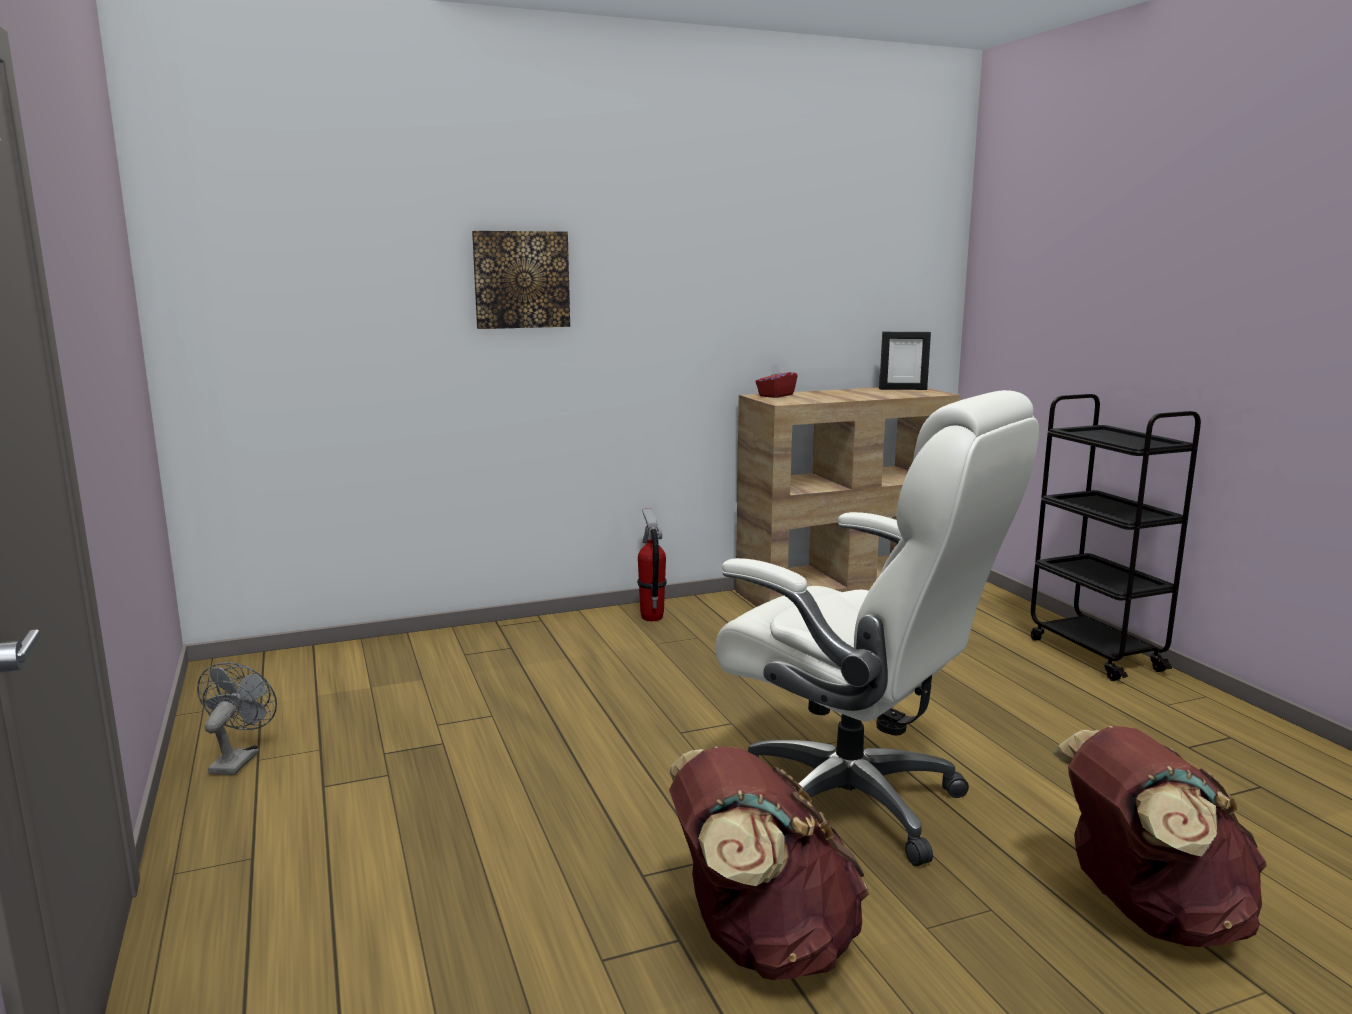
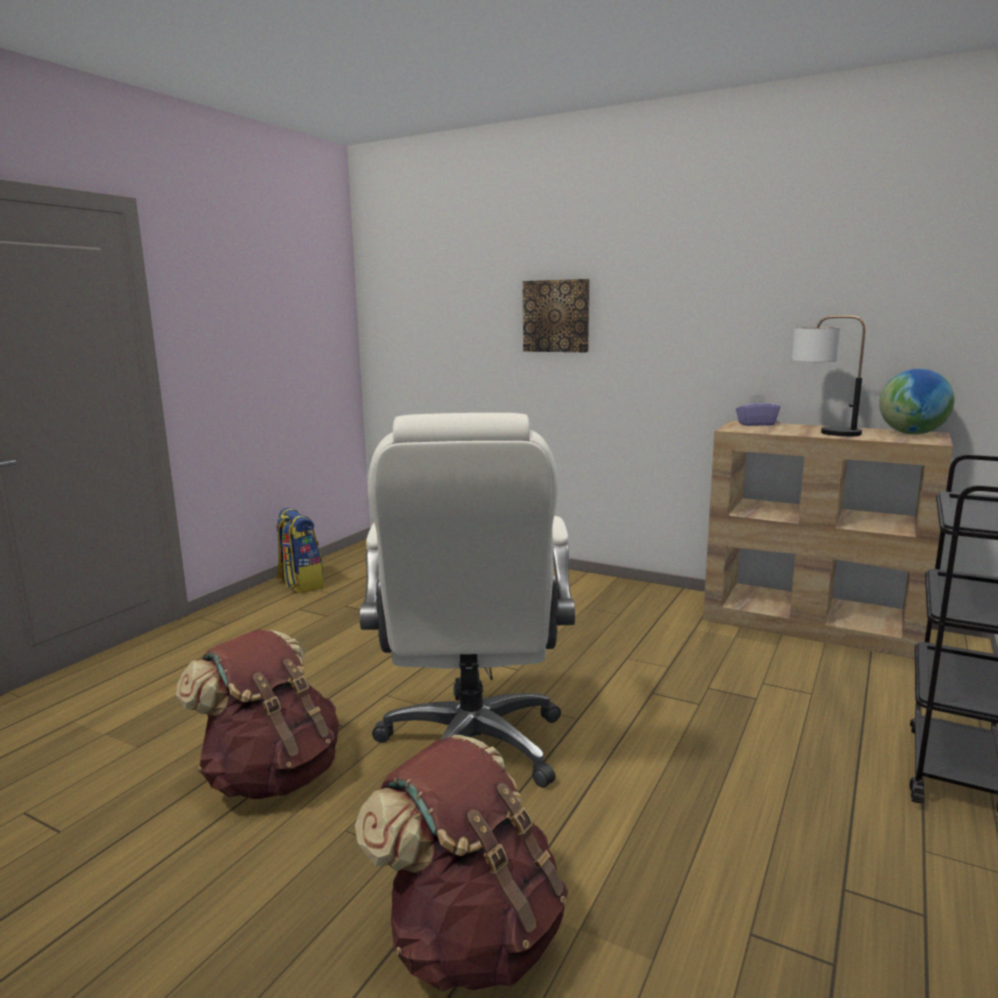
camera: 50 degrees right, 0 degrees up
(238, 759) = (300, 584): grey fan -> backpack
(651, 617) = (620, 591): fire extinguisher -> none
(775, 395) = (756, 424): red tissue box -> purple tissue box
(847, 395) = (821, 432): none -> table lamp
(902, 389) = (912, 434): picture frame -> globe

